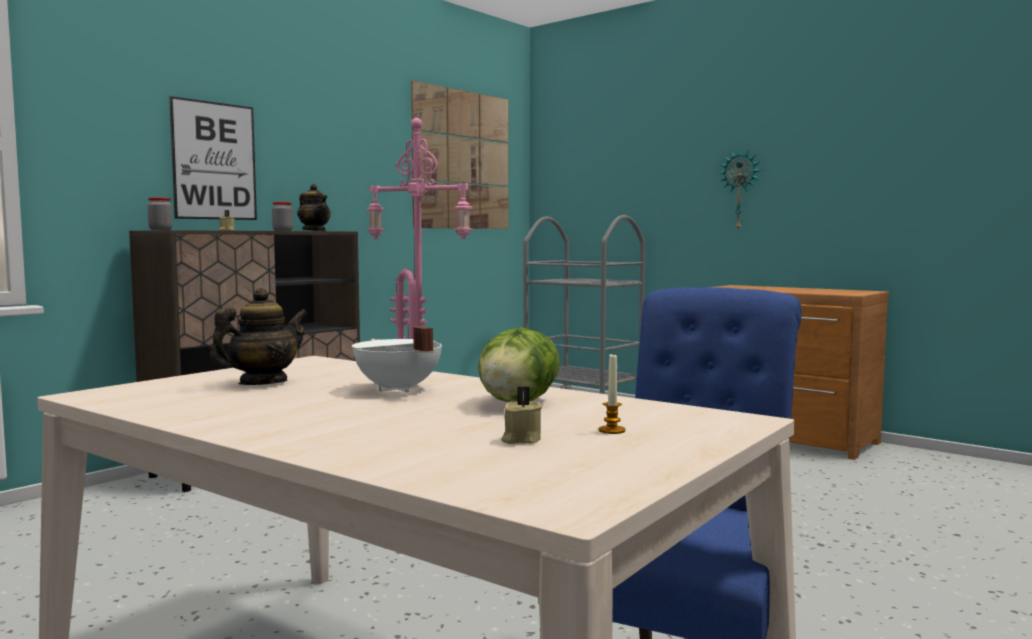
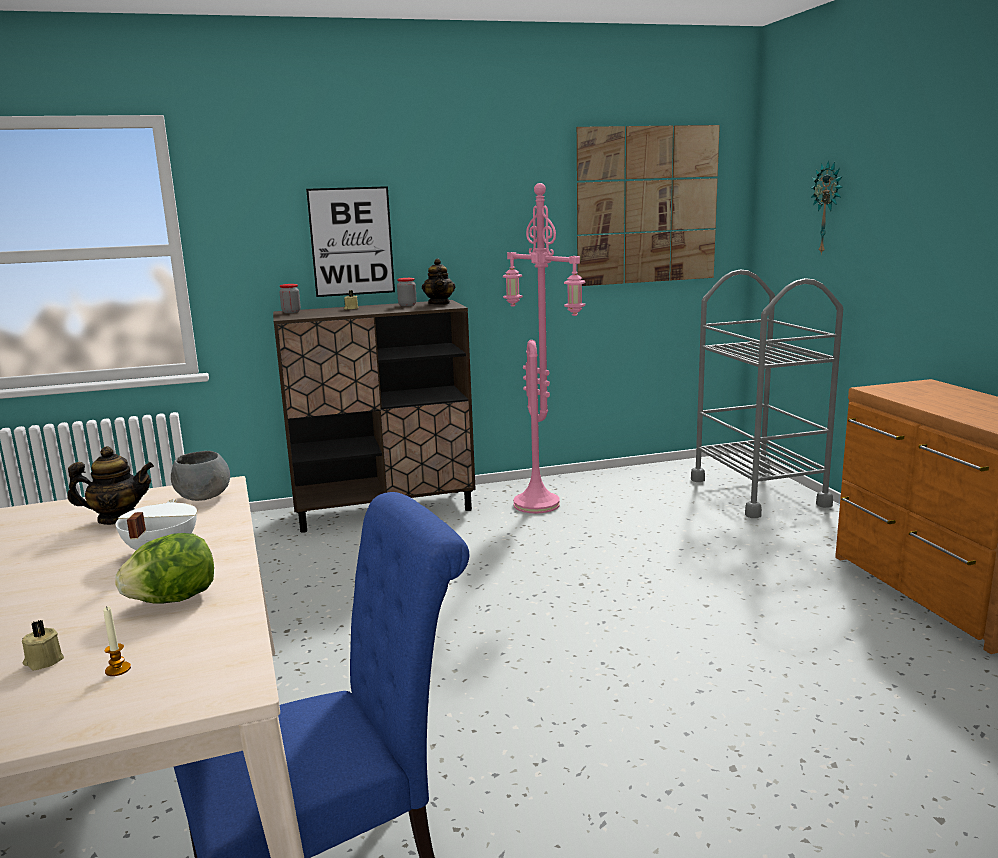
camera: 35 degrees right, 10 degrees up
(316, 366) = (203, 497): none -> grey bowl
(740, 190) = (955, 253): wall clock -> wall clock (828, 208)

